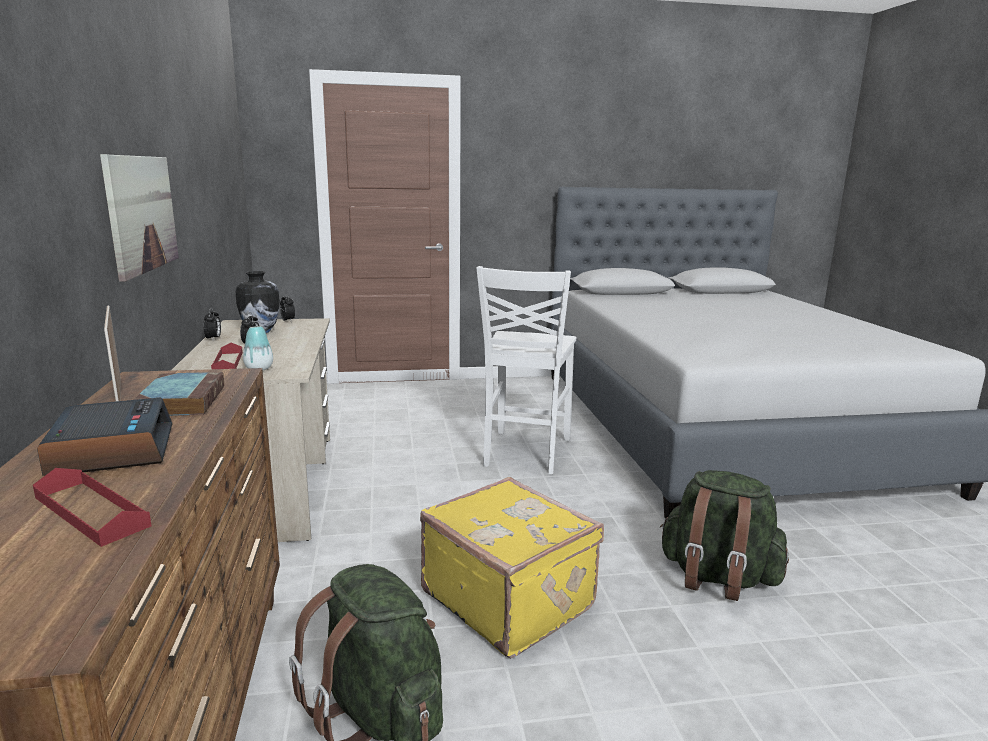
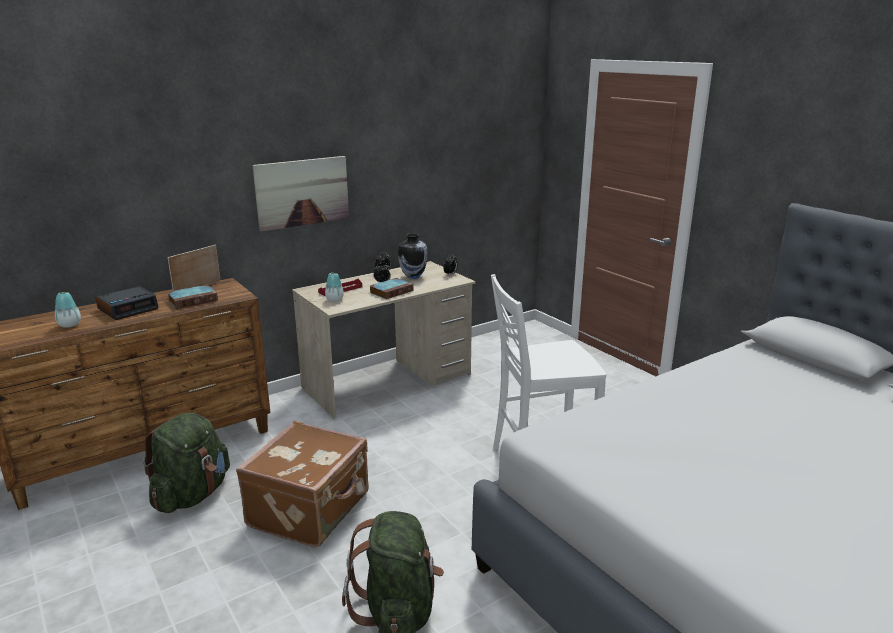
camera: 65 degrees right, 5 degrees up
(91, 511) = (69, 325): red tray -> vase
(289, 345) = (392, 291): none -> book
(509, 598) = (311, 510): yellow suitcase -> brown suitcase

